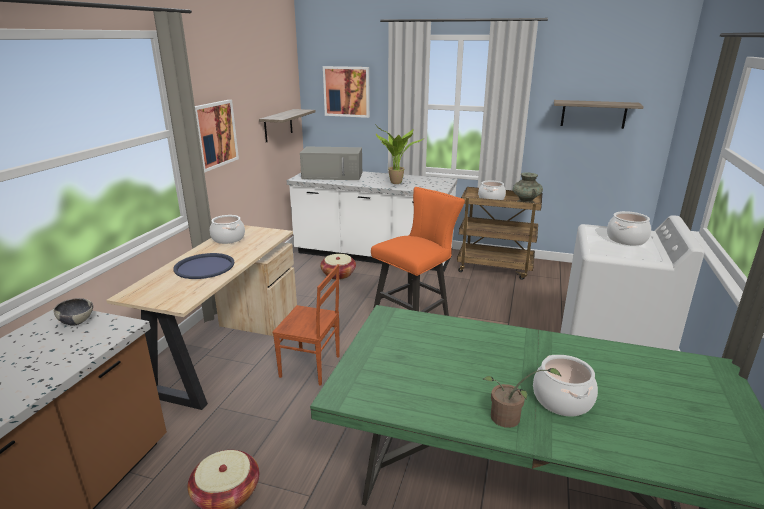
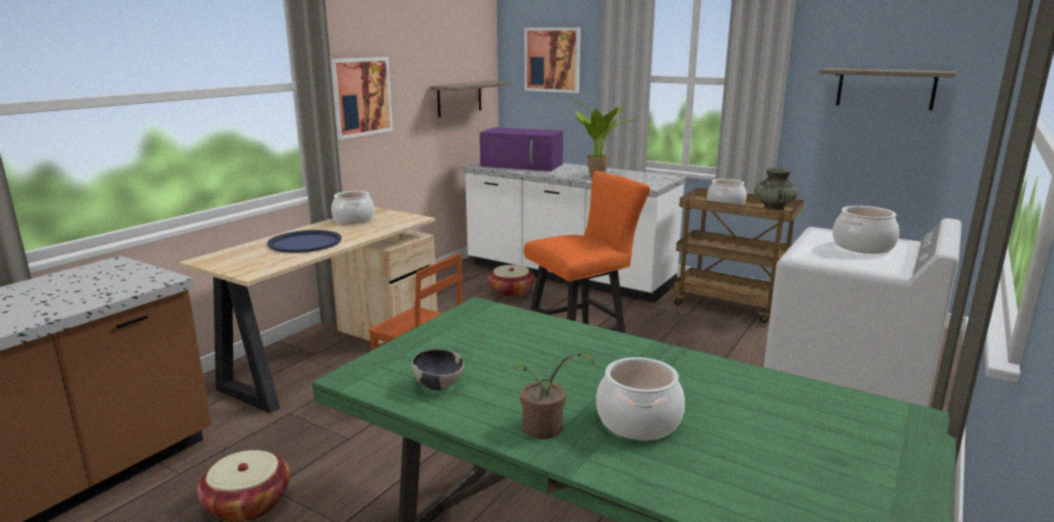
camera: 15 degrees right, 5 degrees down
(77, 322) = (122, 270): bowl -> bowl (438, 385)
(333, 175) = (523, 165): grey microwave -> purple microwave

